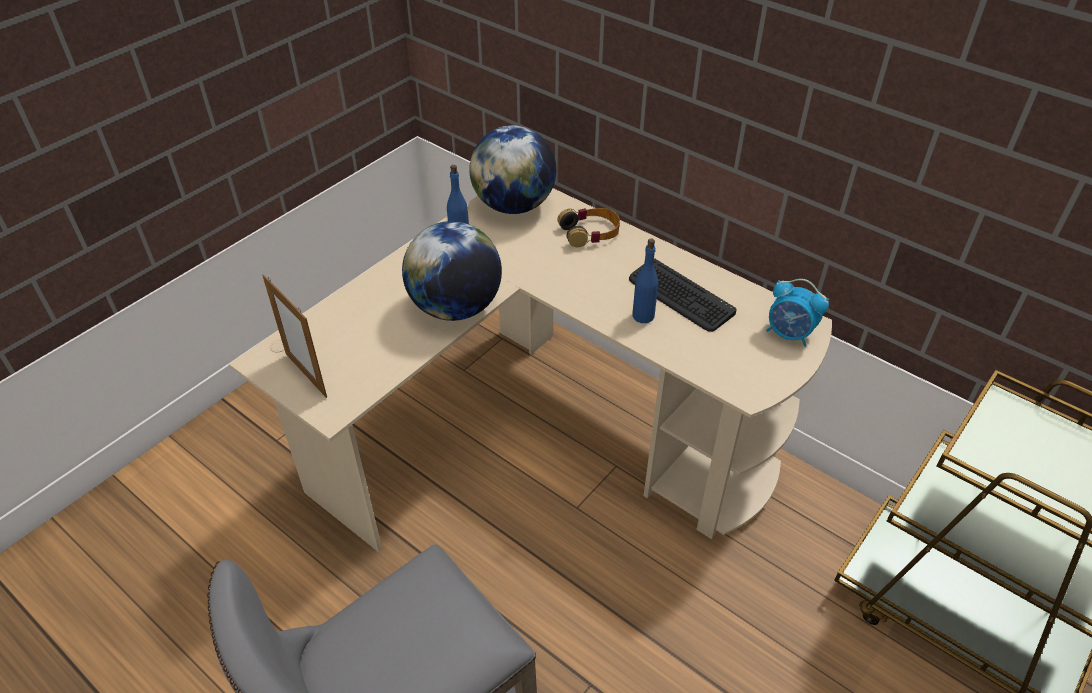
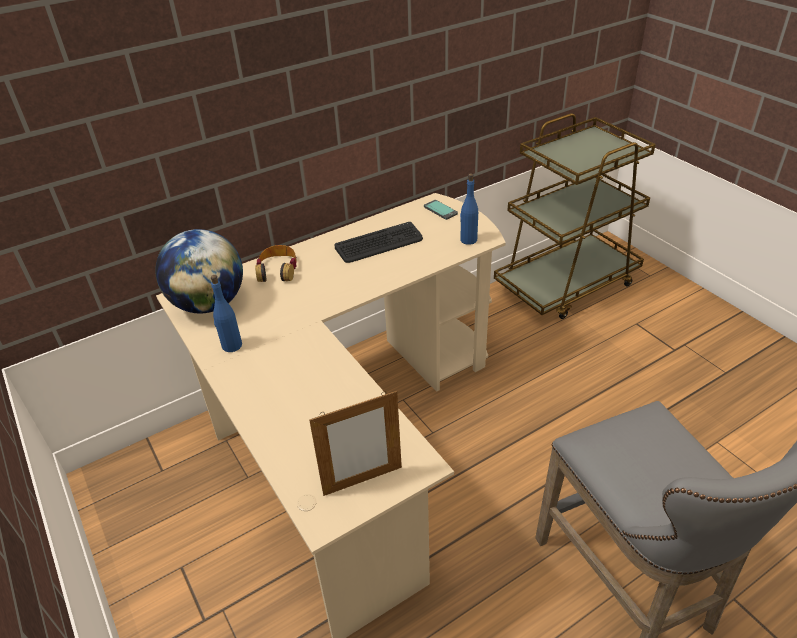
camera: 70 degrees left, 5 degrees down
(455, 307) = (323, 362): globe -> none
(643, 315) = (390, 264): blue bottle -> blue bottle (468, 240)
(789, 334) = (440, 210): alarm clock -> phone

